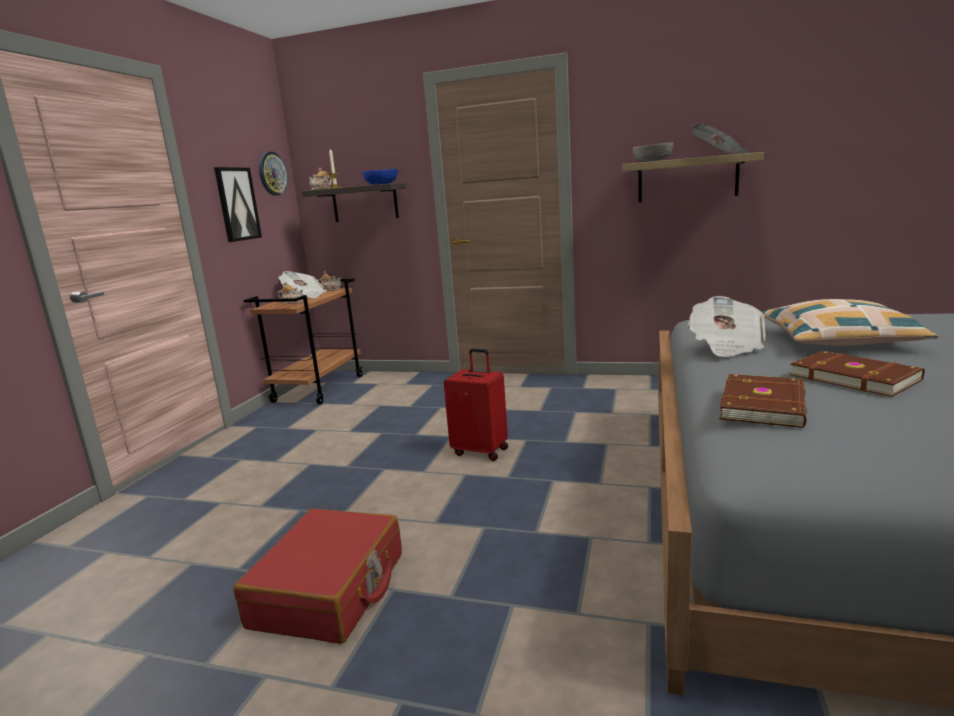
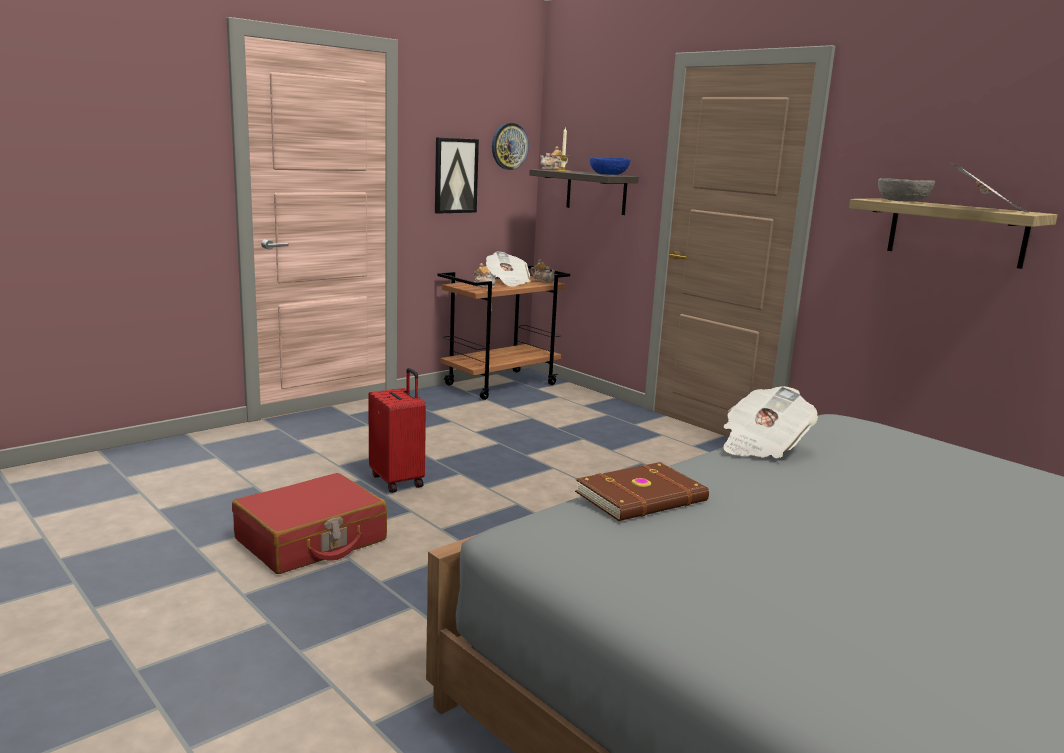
camera: 30 degrees right, 0 degrees up
(481, 451) = (560, 490): red suitcase -> red suitcase (398, 480)
(837, 340) = (896, 480): pillow -> none
(854, 377) = (791, 510): brown book -> none

